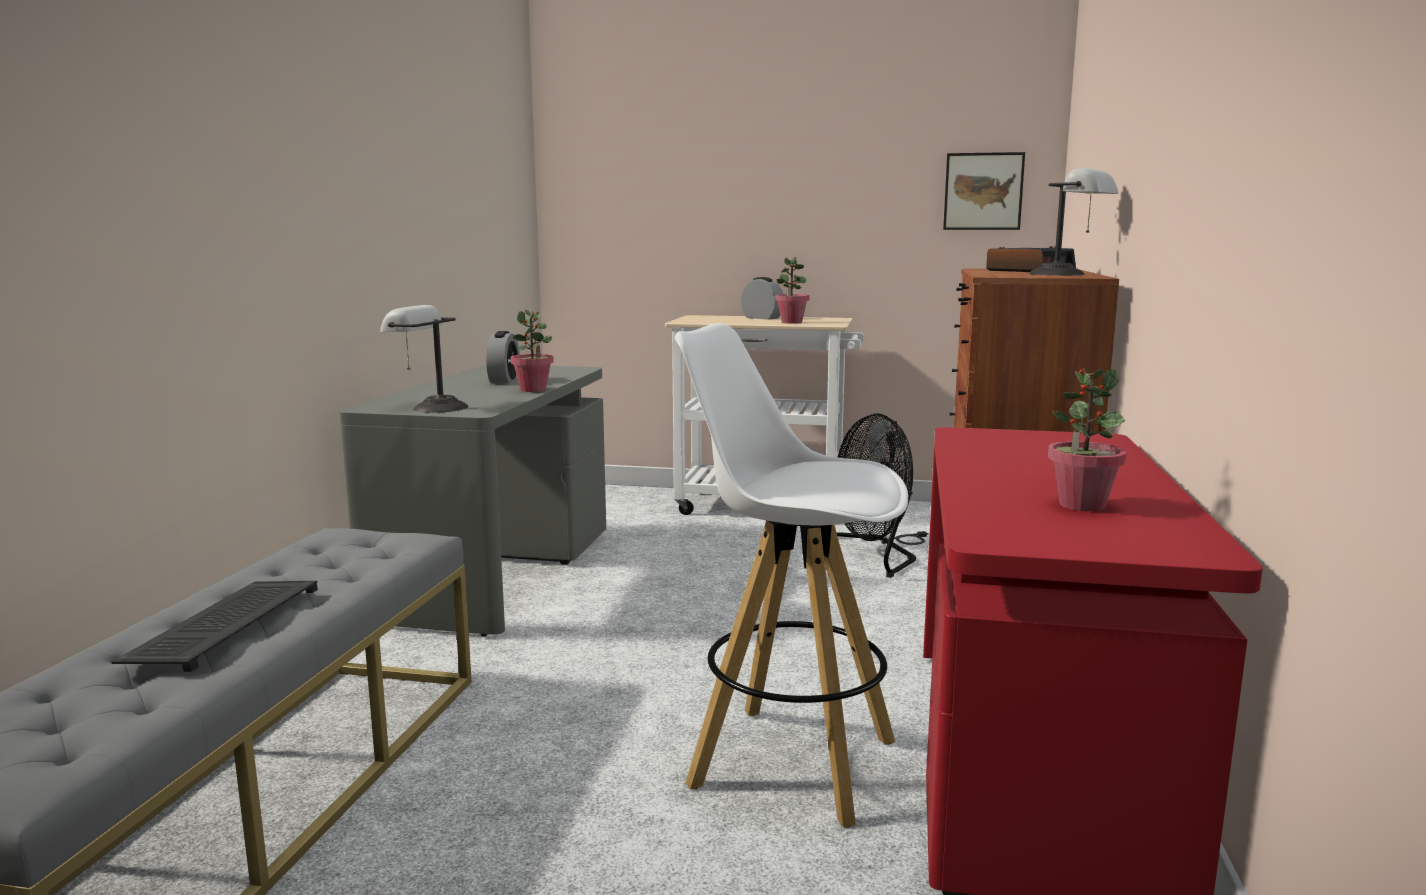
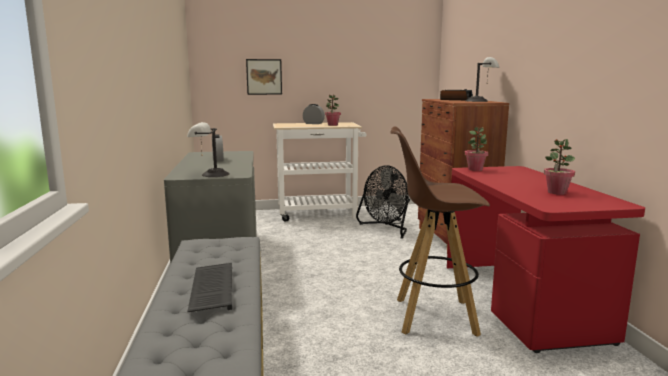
camera: 20 degrees left, 0 degrees up
(533, 389) = (243, 163): potted plant -> potted plant (475, 169)
(790, 760) = (433, 316): white stool -> brown stool
(983, 191) = (407, 64): picture -> picture (264, 77)

